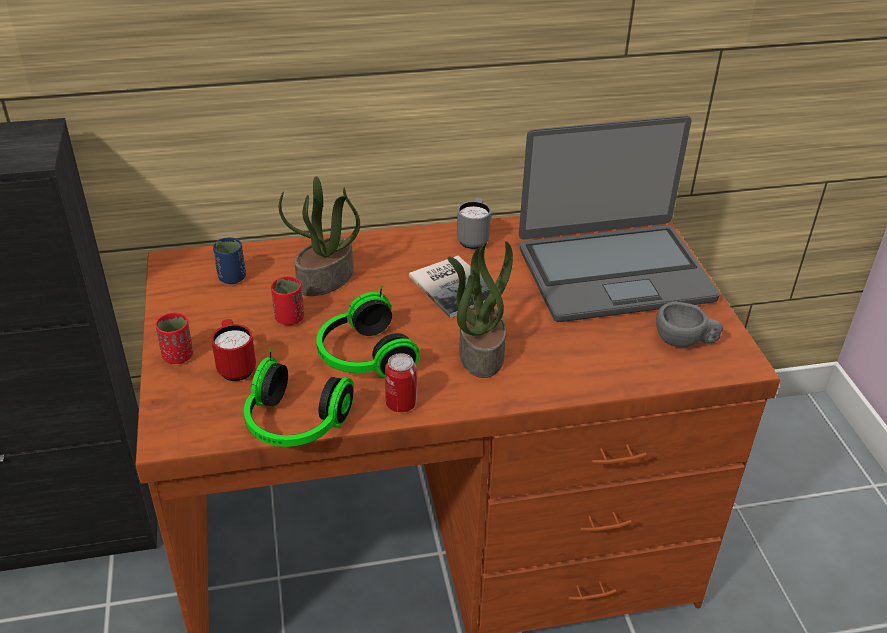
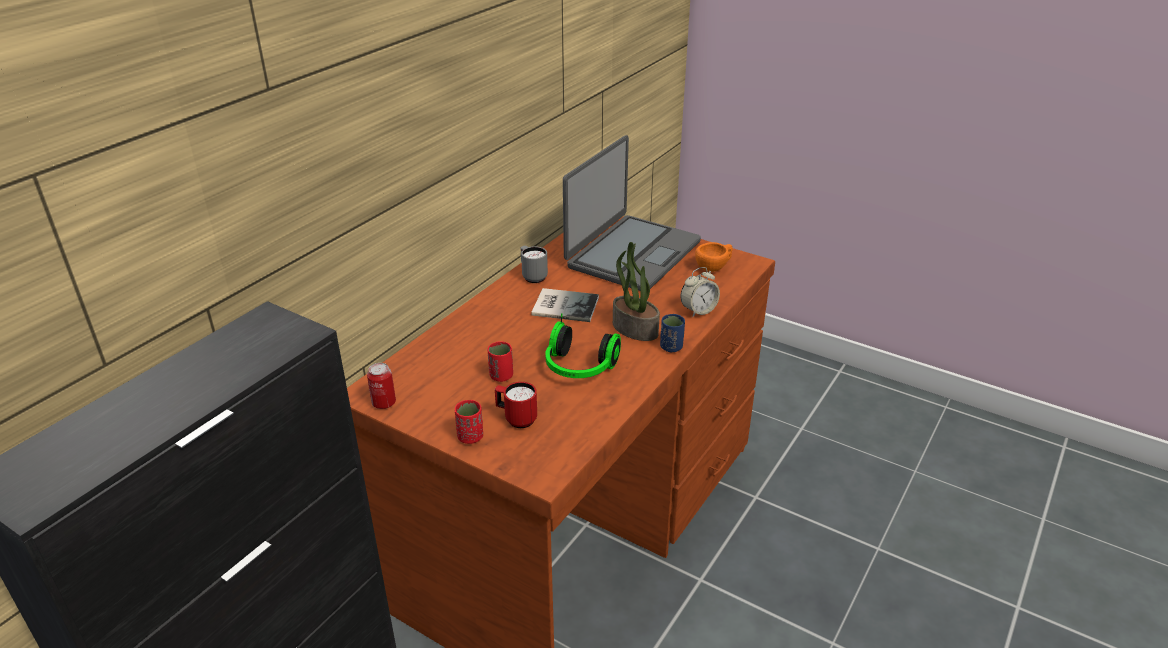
camera: 45 degrees left, 5 degrees down
(232, 278) = (423, 378): blue cup -> blue cup (671, 347)
(294, 425) = (602, 422): headphones -> none
(325, 280) = (485, 345): potted plant -> none
(401, 403) = (637, 376): can -> can (384, 403)
(581, 378) = (698, 310): none -> alarm clock
(685, 341) = (714, 267): grey cup -> orange cup

